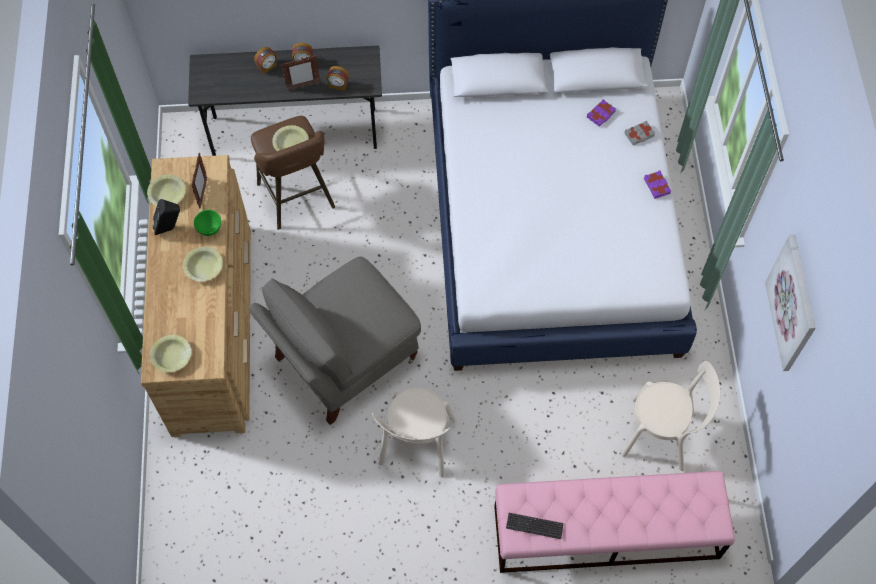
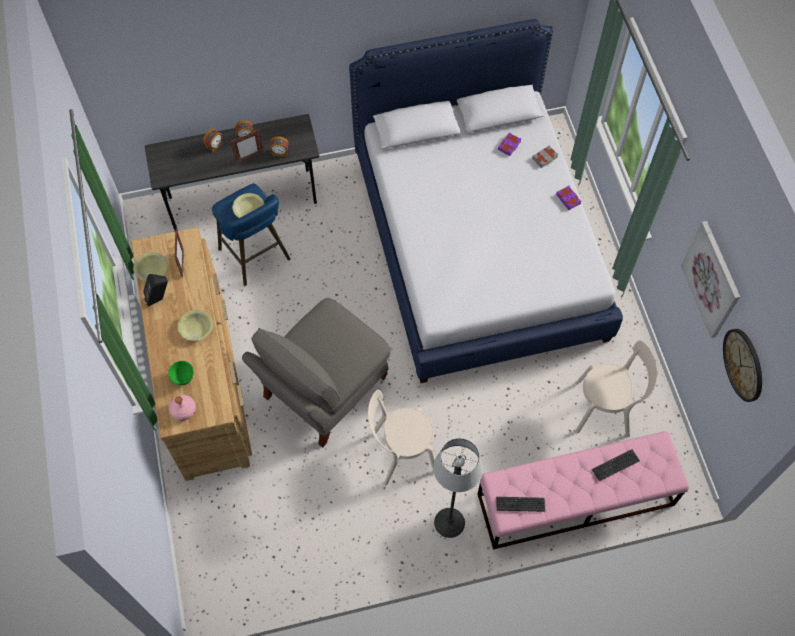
camera: 10 degrees left, 0 degrees up
(172, 356) = (184, 410): yellow bowl -> pink bottle
(209, 228) = (194, 293): green bowl -> green bowl (183, 377)
(298, 199) = (256, 257): brown stool -> blue stool
(416, 446) = (400, 453): beige chair -> beige chair turned 75 degrees clockwise
(456, 534) = (449, 522): none -> floor lamp
(653, 500) = (615, 465): none -> keyboard
(811, 407) = (743, 364): none -> wall clock

